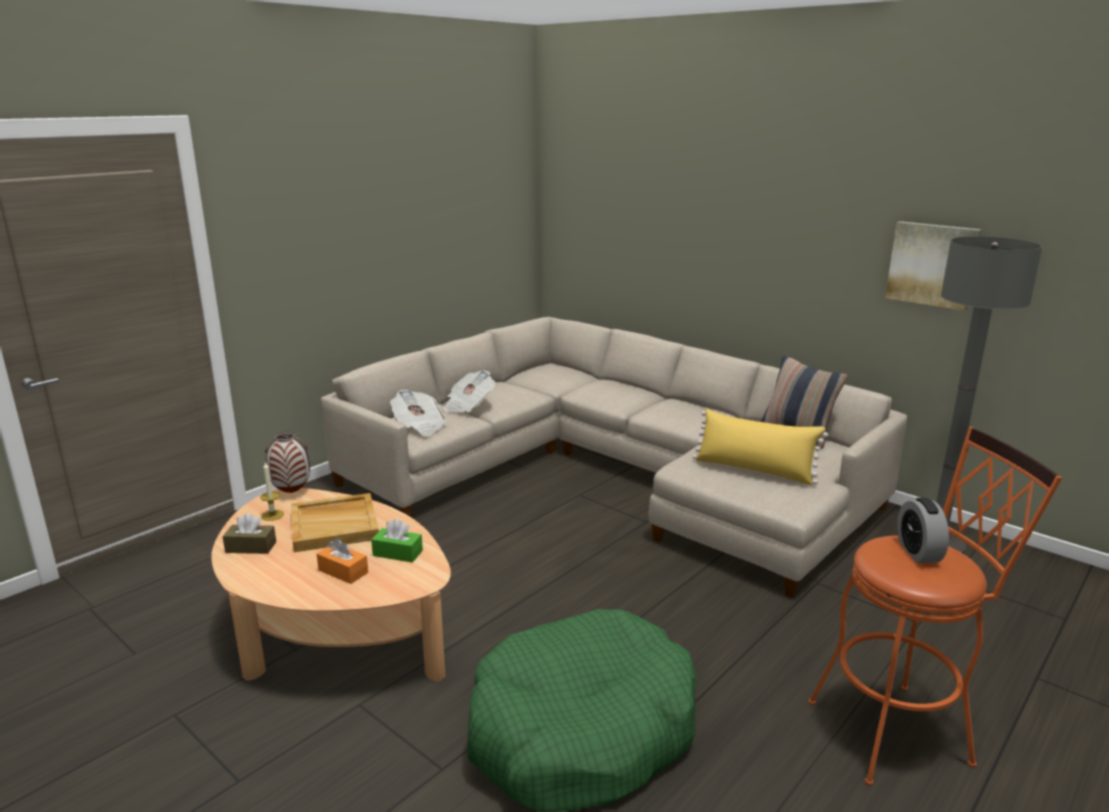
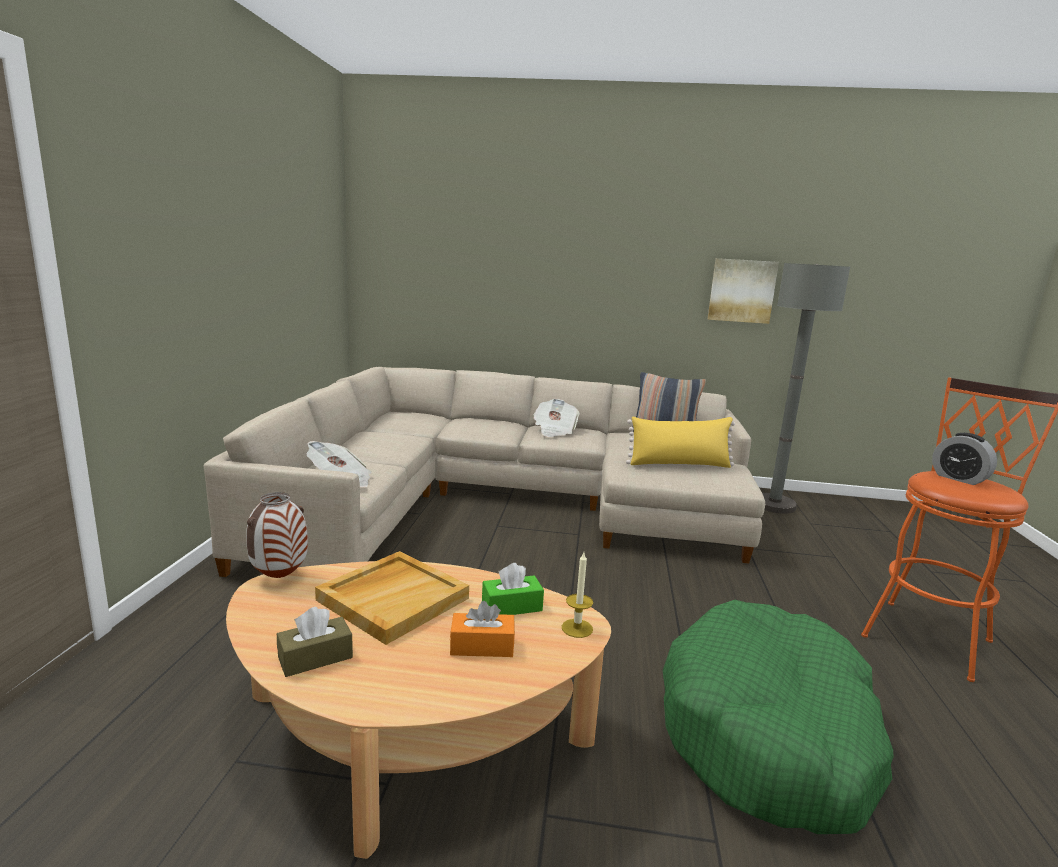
camera: 35 degrees left, 5 degrees down
(272, 515) = (290, 610): candle -> candle (577, 628)
(468, 405) = (367, 454): newspaper -> newspaper (554, 431)

